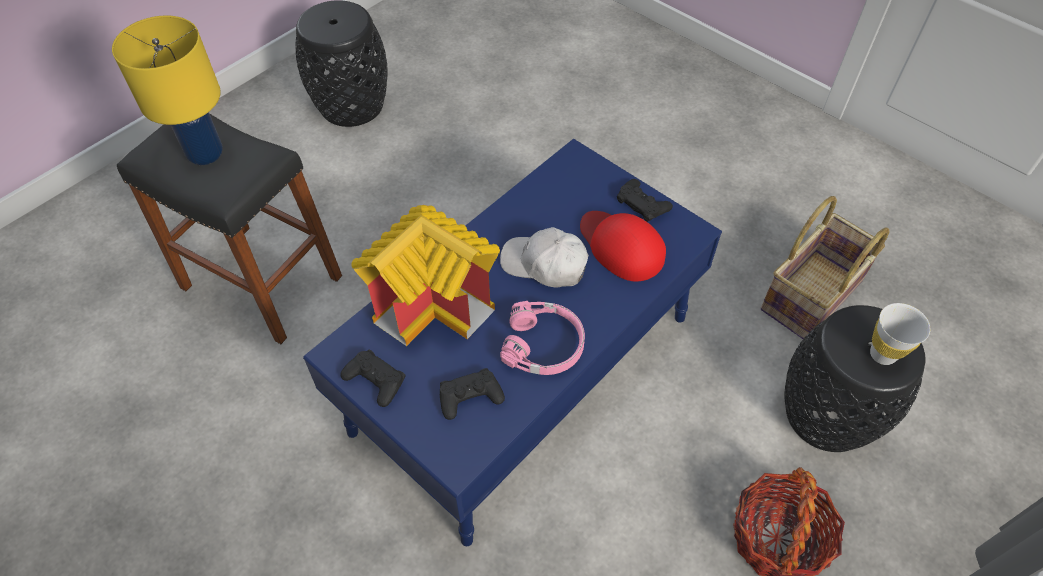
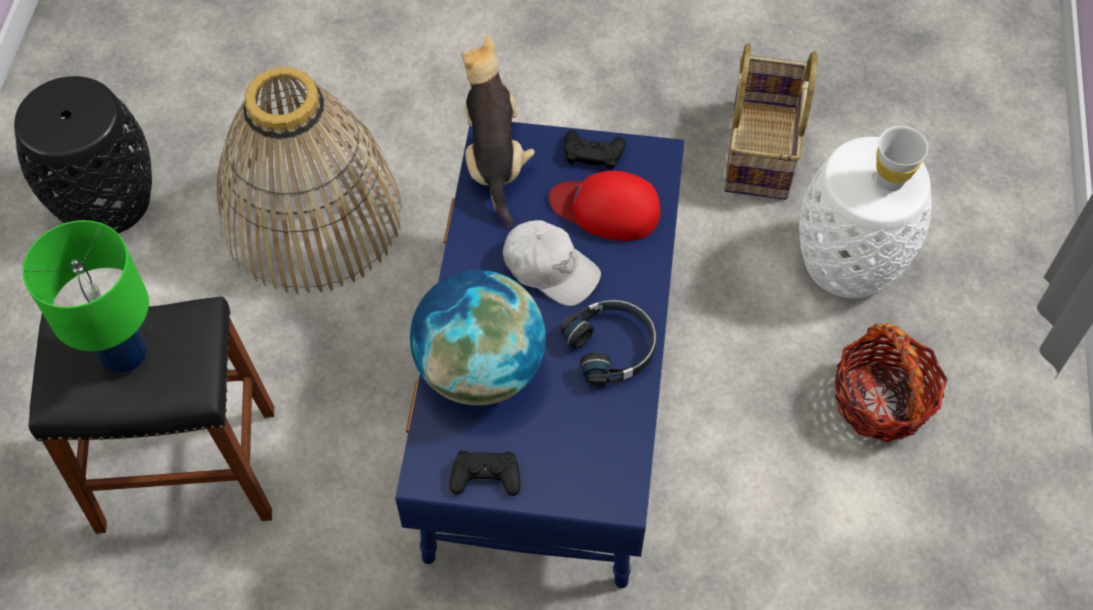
camera: 35 degrees left, 5 degrees up
(205, 152) = (123, 354): yellow table lamp -> green table lamp
(437, 304) = (481, 369): toy house -> globe
(461, 175) = (312, 216): none -> basket
(470, 396) = (585, 435): black game controller -> none
(544, 345) = (612, 347): pink headphones -> black headphones
(545, 264) = (550, 268): white cap -> white cap turned 135 degrees counterclockwise
(566, 173) = (494, 161): none -> plush toy
(827, 414) = (849, 261): black stool -> white stool

